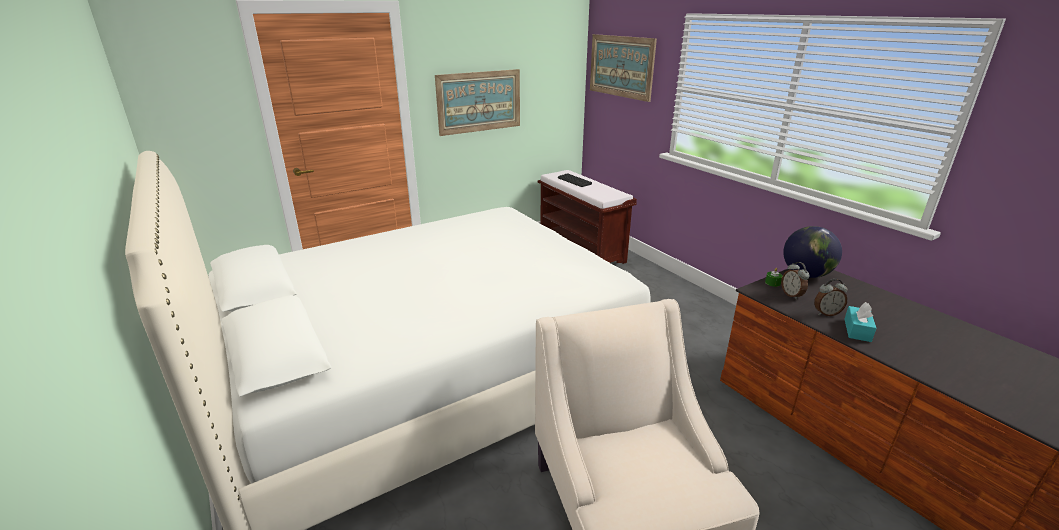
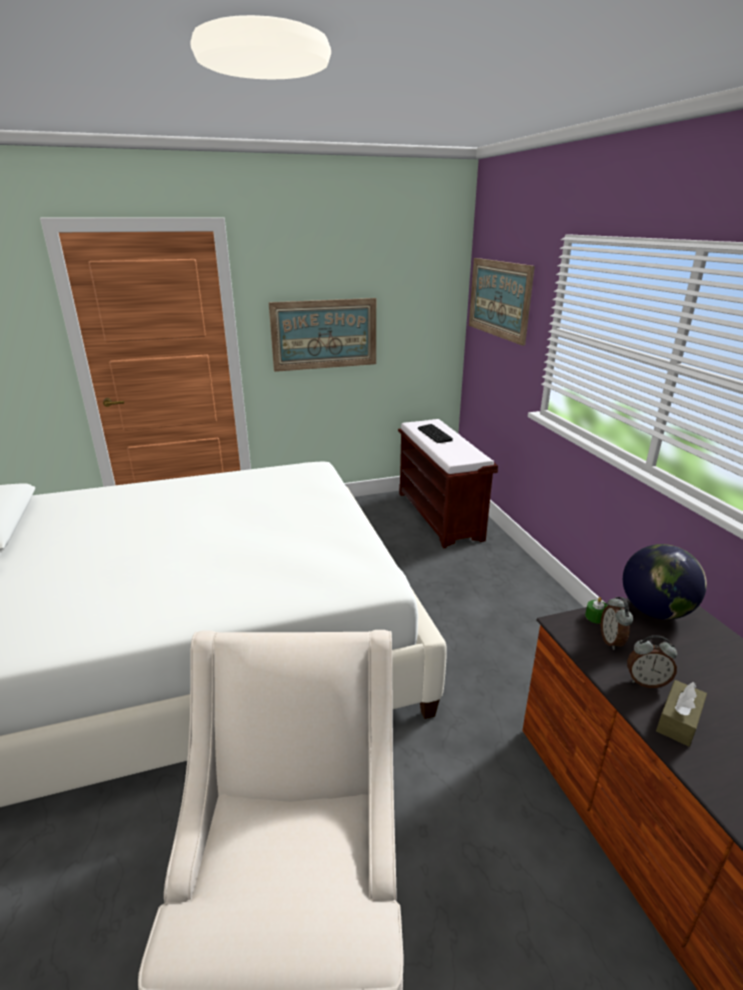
camera: 15 degrees right, 0 degrees up
(857, 330) = (678, 720): turquoise tissue box -> brown tissue box

